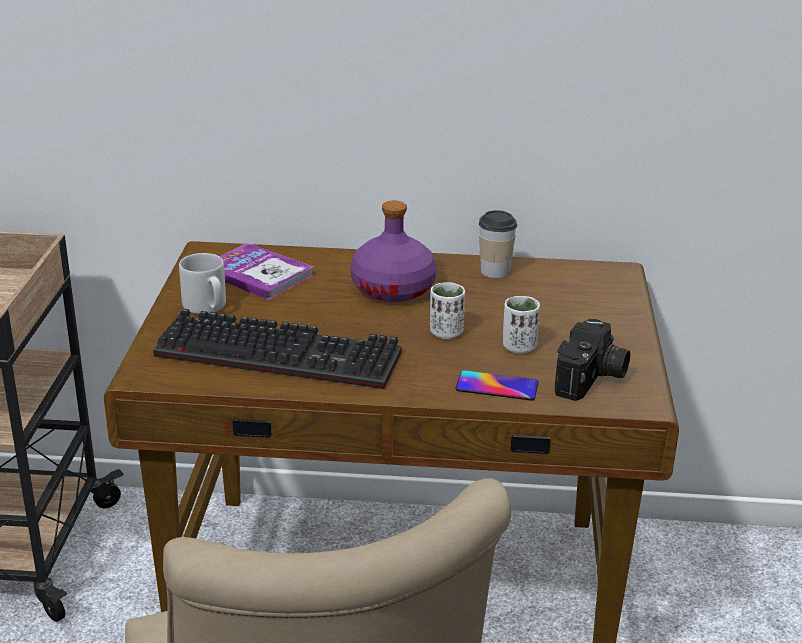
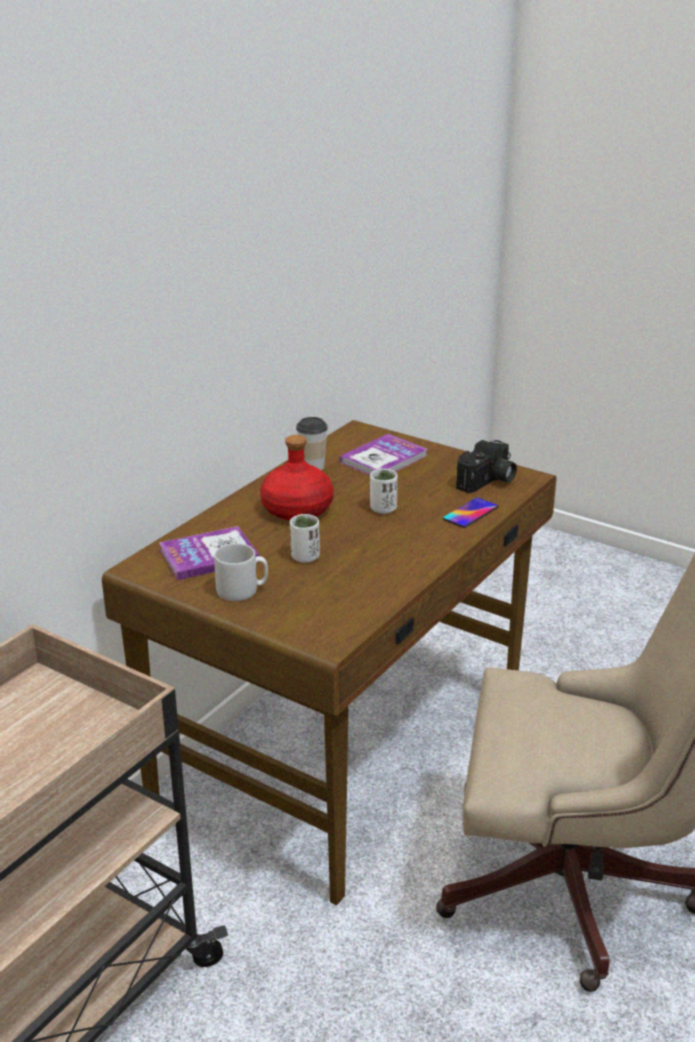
camera: 60 degrees left, 0 degrees up
(283, 353) = (352, 576): keyboard -> none
(393, 288) = (296, 509): purple bottle -> red bottle
(519, 347) = (427, 491): white cup -> white cup (305, 557)
(564, 303) = (383, 459): none -> book
(592, 379) = (488, 481): camera -> camera turned 75 degrees clockwise

